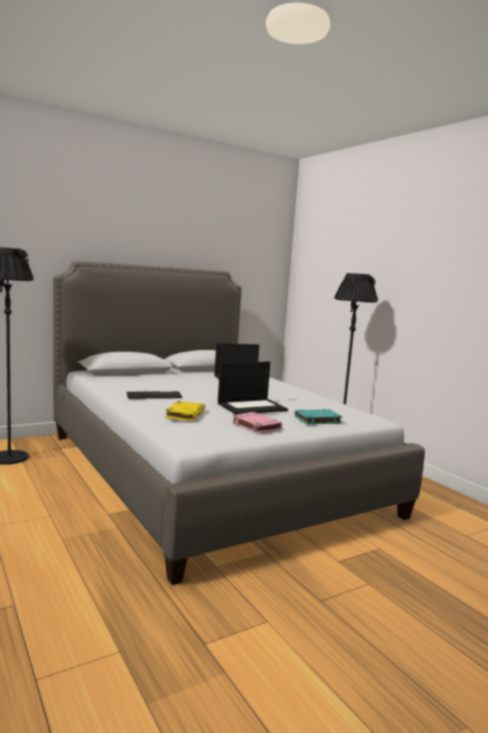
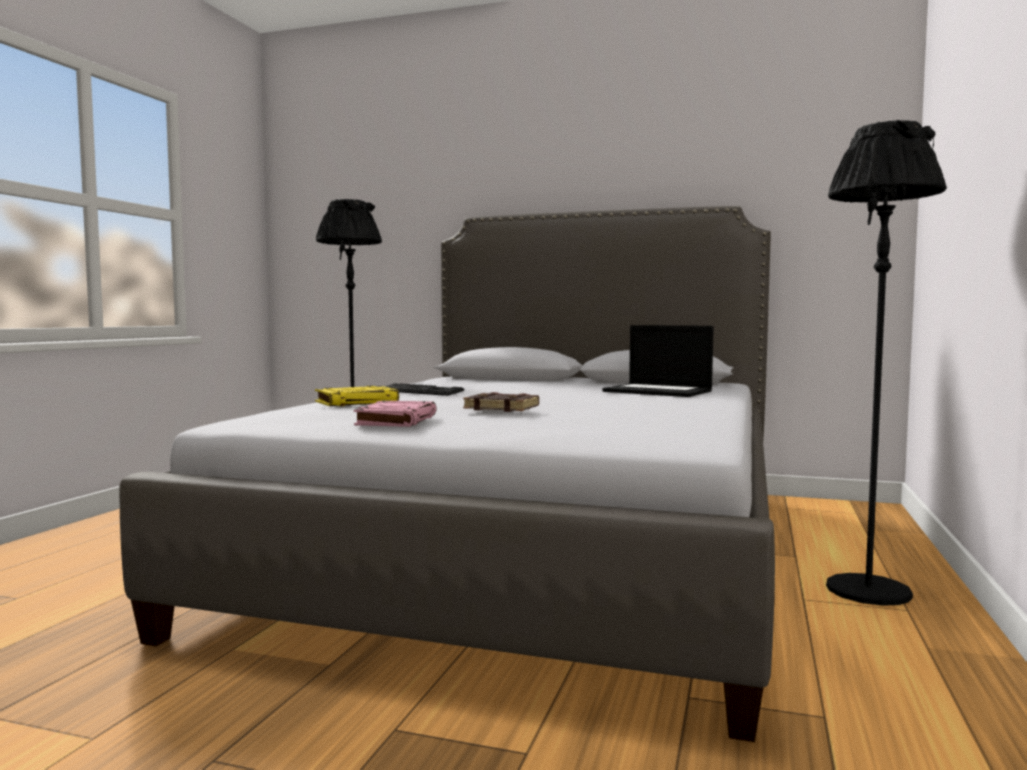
camera: 50 degrees right, 5 degrees down
(252, 407) = (503, 408): laptop -> brown book
(317, 420) = (541, 429): turquoise book -> none

